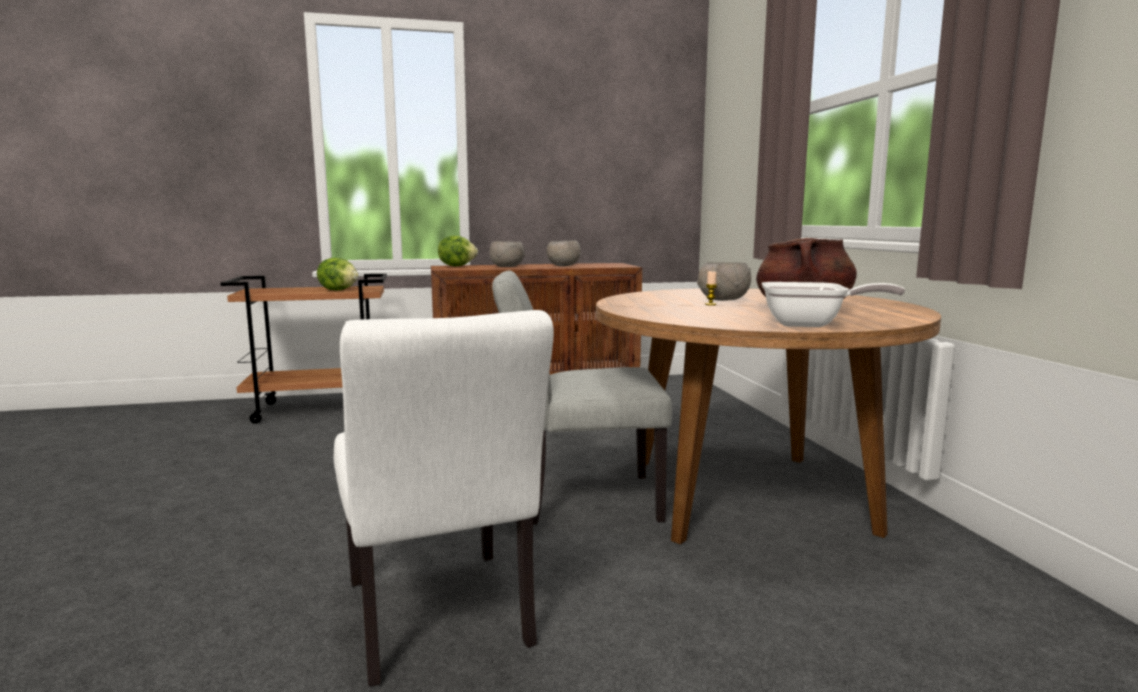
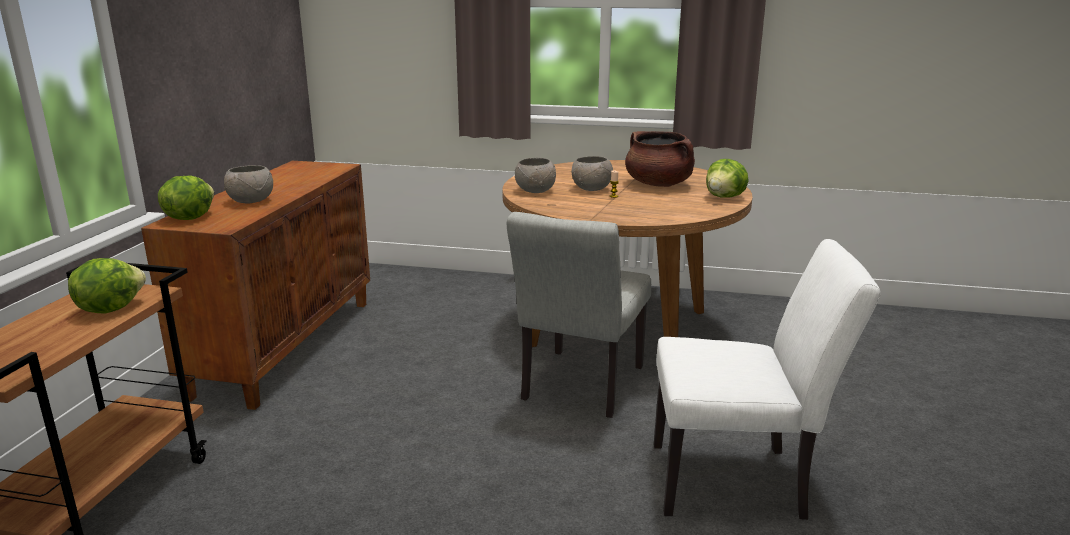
camera: 65 degrees left, 10 degrees up
(564, 265) = (287, 181): grey bowl -> grey bowl (535, 190)
(811, 324) = (725, 197): frying pan -> lettuce

